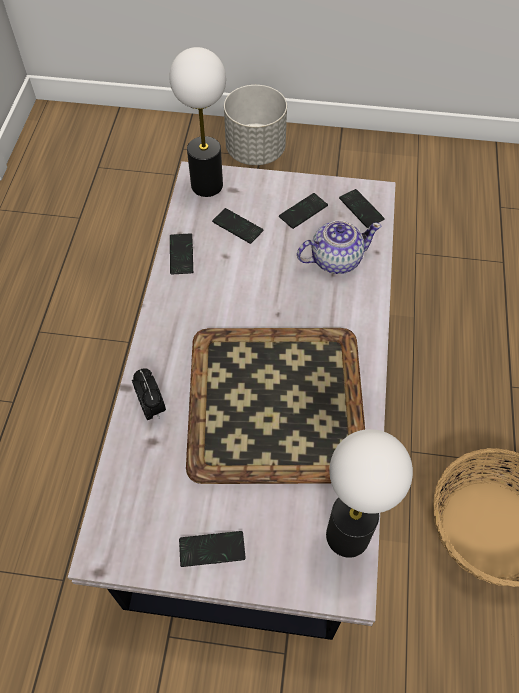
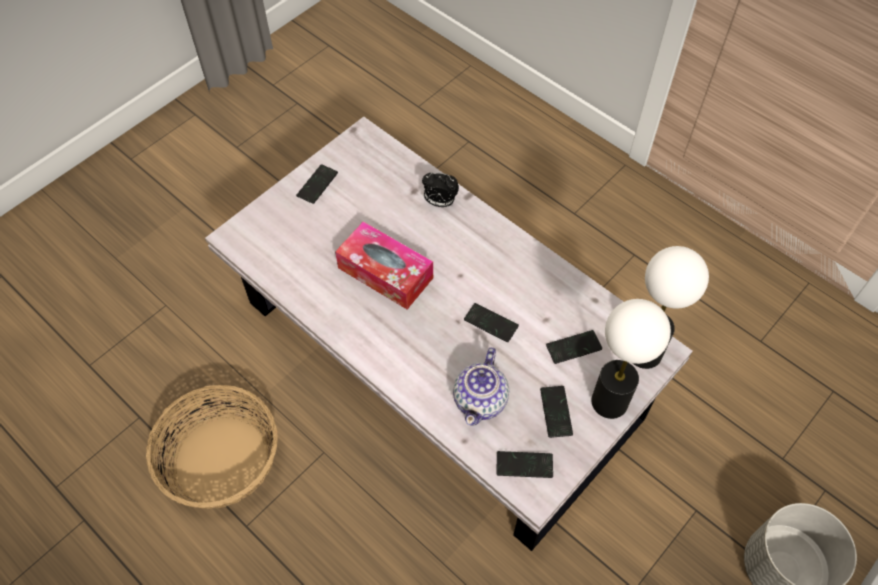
camera: 125 degrees right, 0 degrees up
(181, 255) = (569, 289): phone -> phone (491, 323)
(274, 401) = (385, 273): tray -> tissue box
(347, 536) = (260, 255): table lamp -> table lamp (609, 401)

